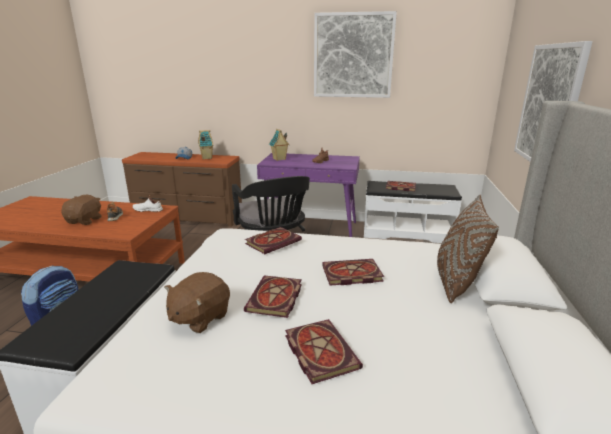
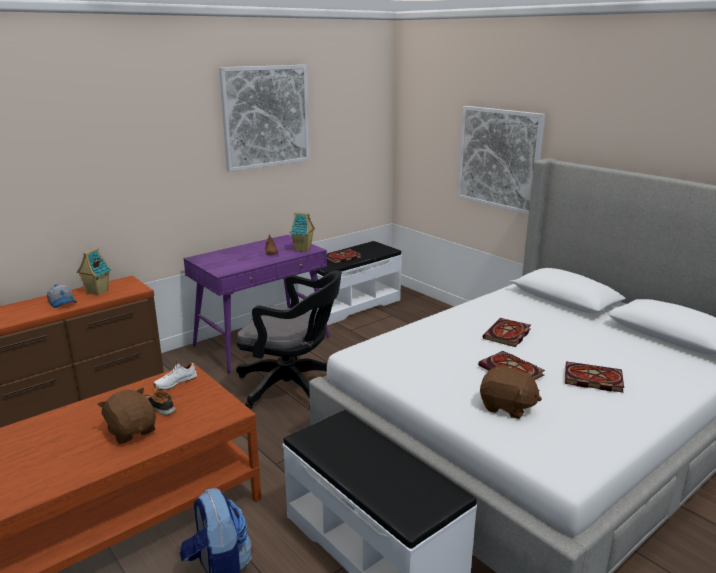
camera: 50 degrees left, 0 degrees up
(199, 318) = (507, 407): brown plush toy -> brown plush toy turned 45 degrees counterclockwise
(273, 241) = (414, 340): book -> none
(279, 159) = (220, 263): toy house -> toy house (303, 249)
(456, 282) = (555, 311): brown pillow -> none

